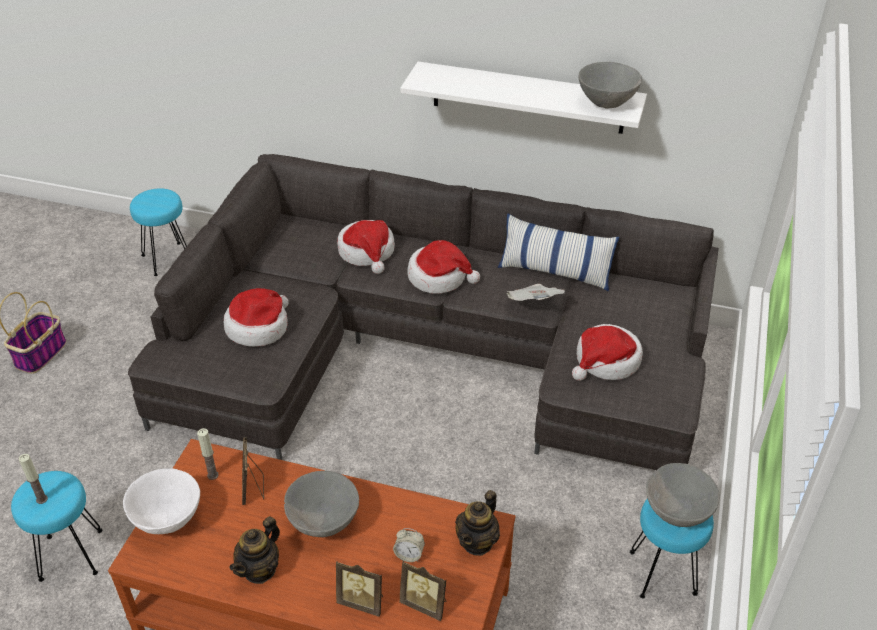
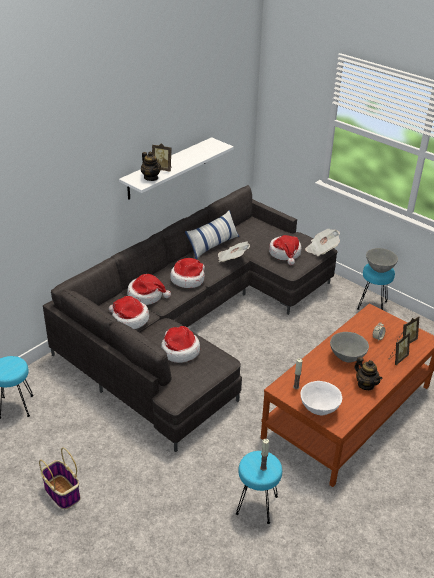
camera: 65 degrees left, 5 degrees down
(253, 488) = (313, 375): picture frame -> picture frame (162, 169)
(302, 257) = (129, 319): none -> hat
(477, 542) = (379, 317): teapot -> teapot (151, 178)
(606, 104) = (211, 147): grey bowl -> none
(664, 406) = (321, 249): none -> newspaper

